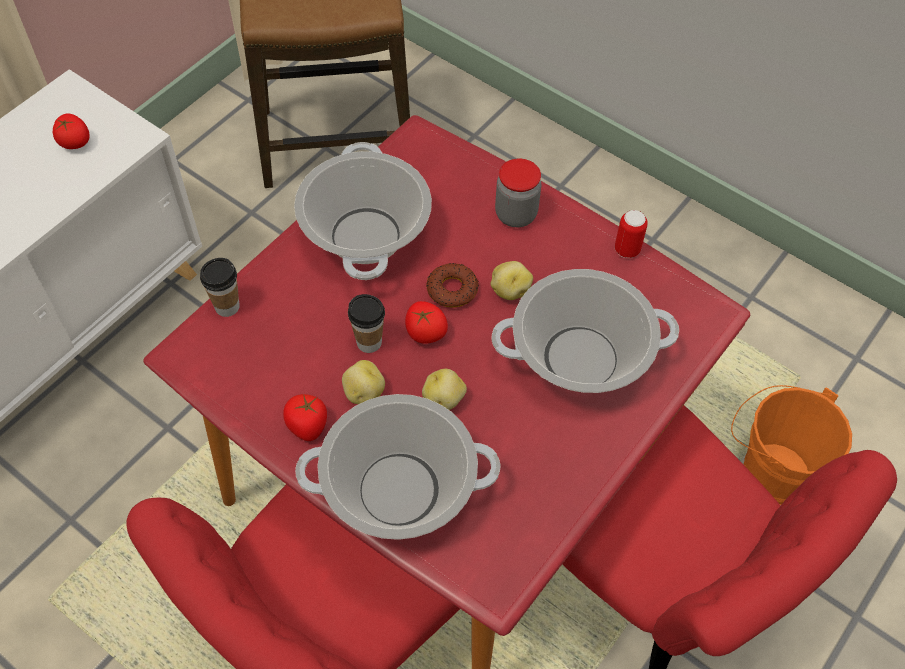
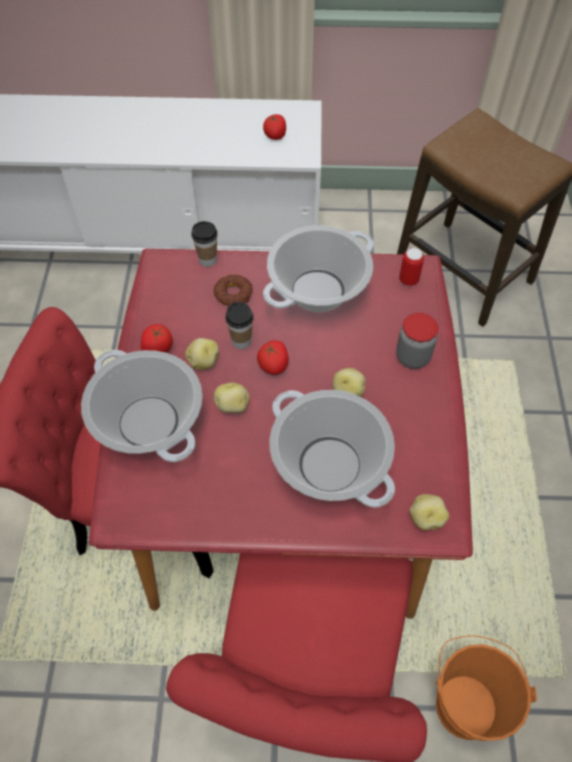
camera: 55 degrees right, 0 degrees up
(452, 289) = (319, 359): donut -> donut (233, 294)
(627, 250) = (448, 440): can -> can (408, 280)
(692, 320) = (426, 518): none -> potato

